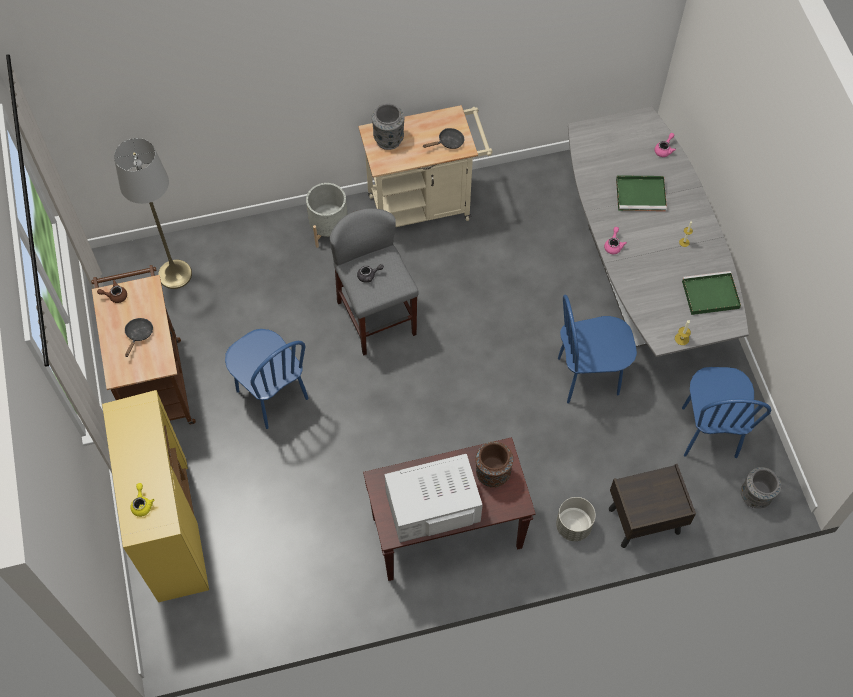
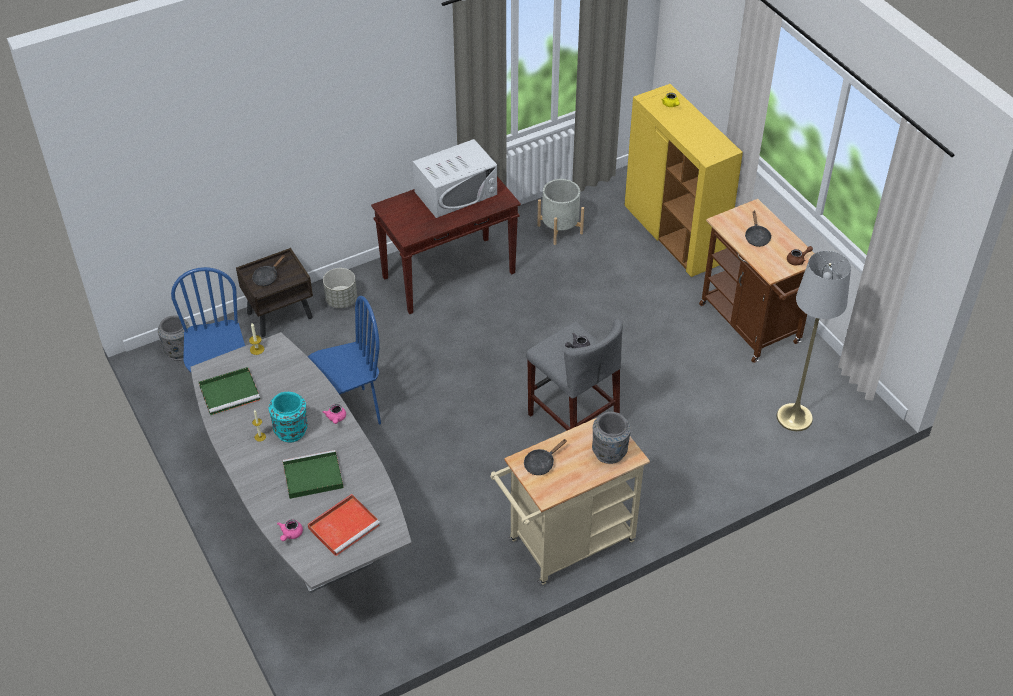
camera: 165 degrees right, 15 degrees down
(271, 395) = (643, 338): blue chair -> none
(329, 229) = (660, 495): grey planter -> grey planter (560, 229)
(492, 474) = (413, 220): brown vase -> none
(619, 147) = (344, 525): none -> red tray
(655, 241) = (291, 431): none -> turquoise vase
(660, 493) = (267, 277): none -> black frying pan

